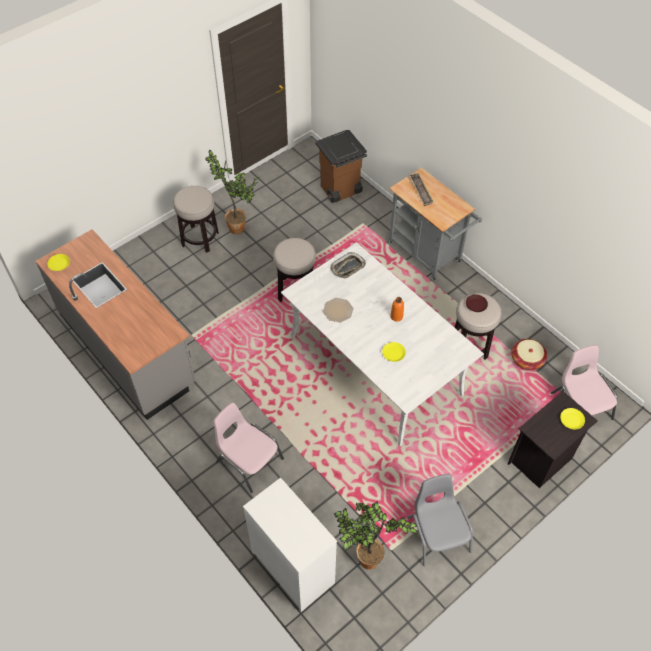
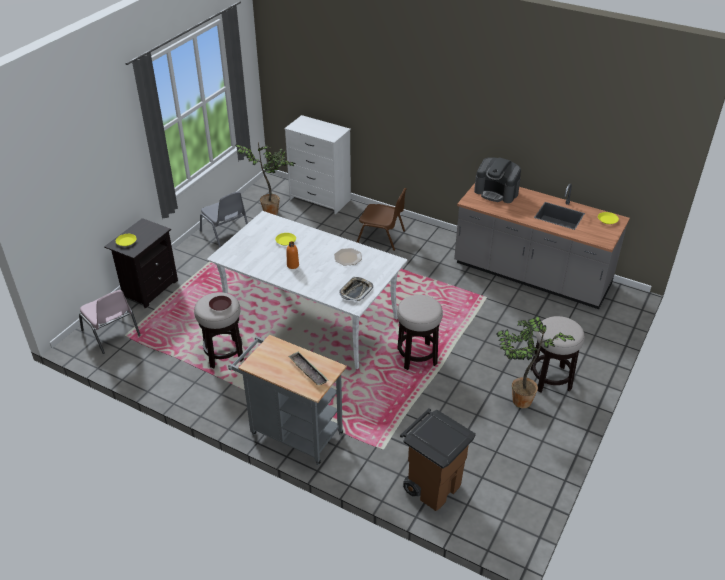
camera: 160 degrees right, 15 degrees down
(134, 338) = (496, 192): none -> coffee machine
(248, 460) = (381, 237): pink chair -> brown chair
(527, 360) = (164, 356): basket -> none

